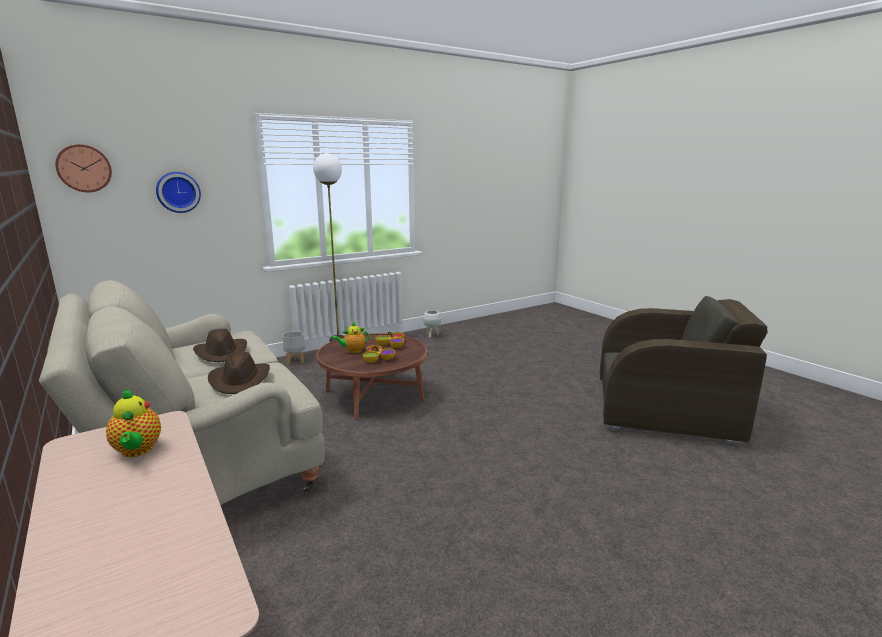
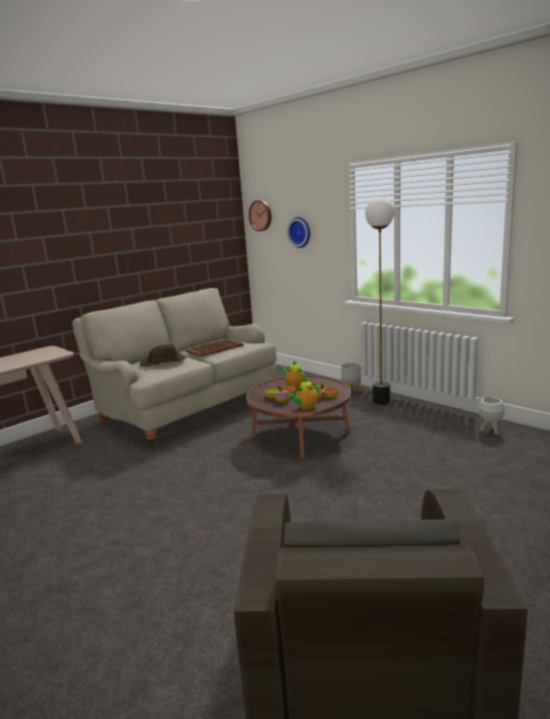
camera: 80 degrees right, 0 degrees up
(137, 451) = (33, 357): teapot -> teapot (305, 407)
(221, 352) = (215, 348): brown hat -> brown tray

